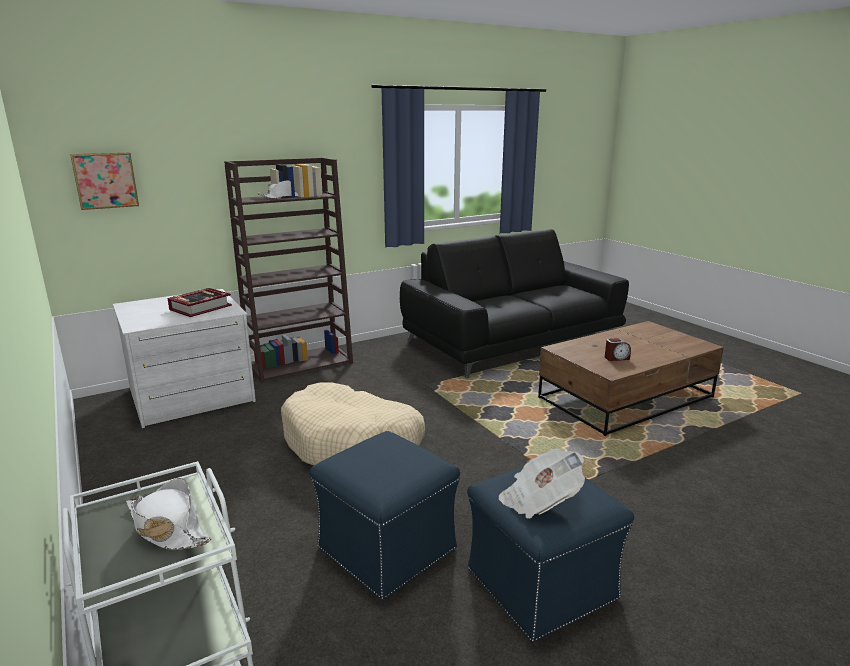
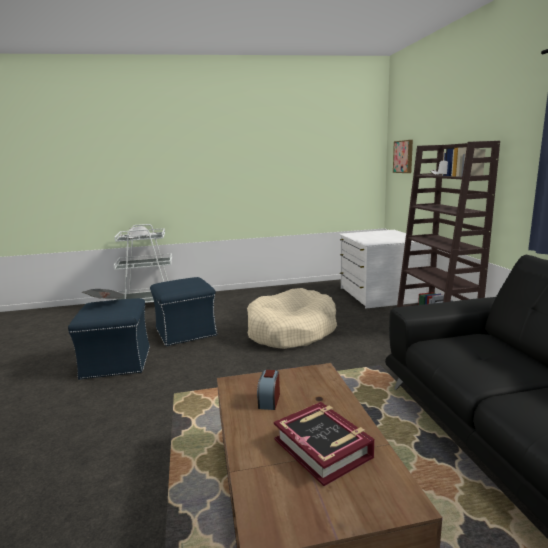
camera: 110 degrees right, 5 degrees down
(200, 307) = (380, 239): book -> book (323, 448)

